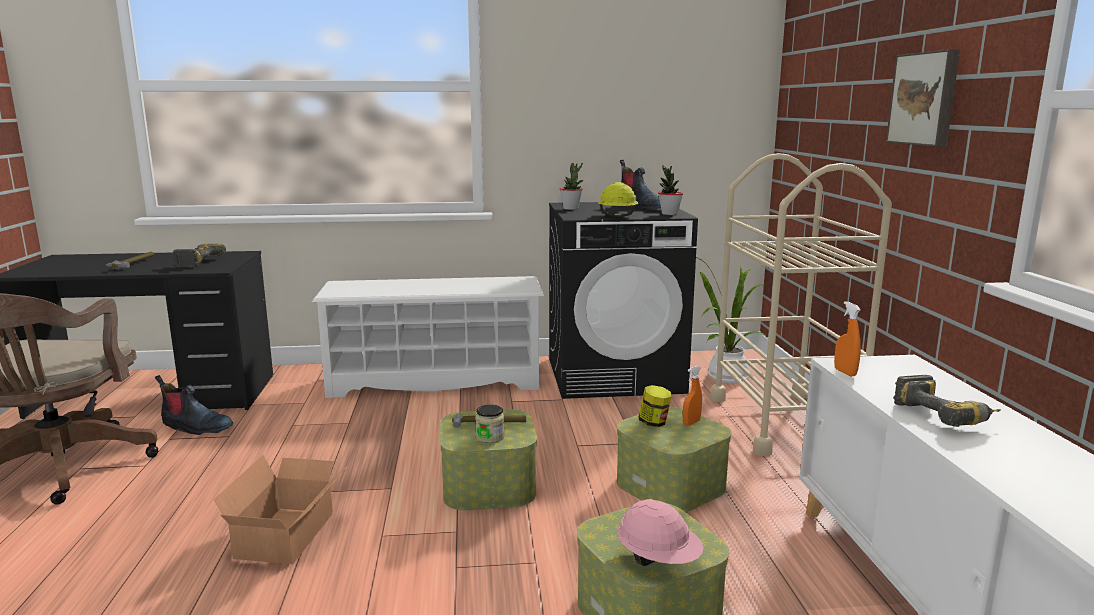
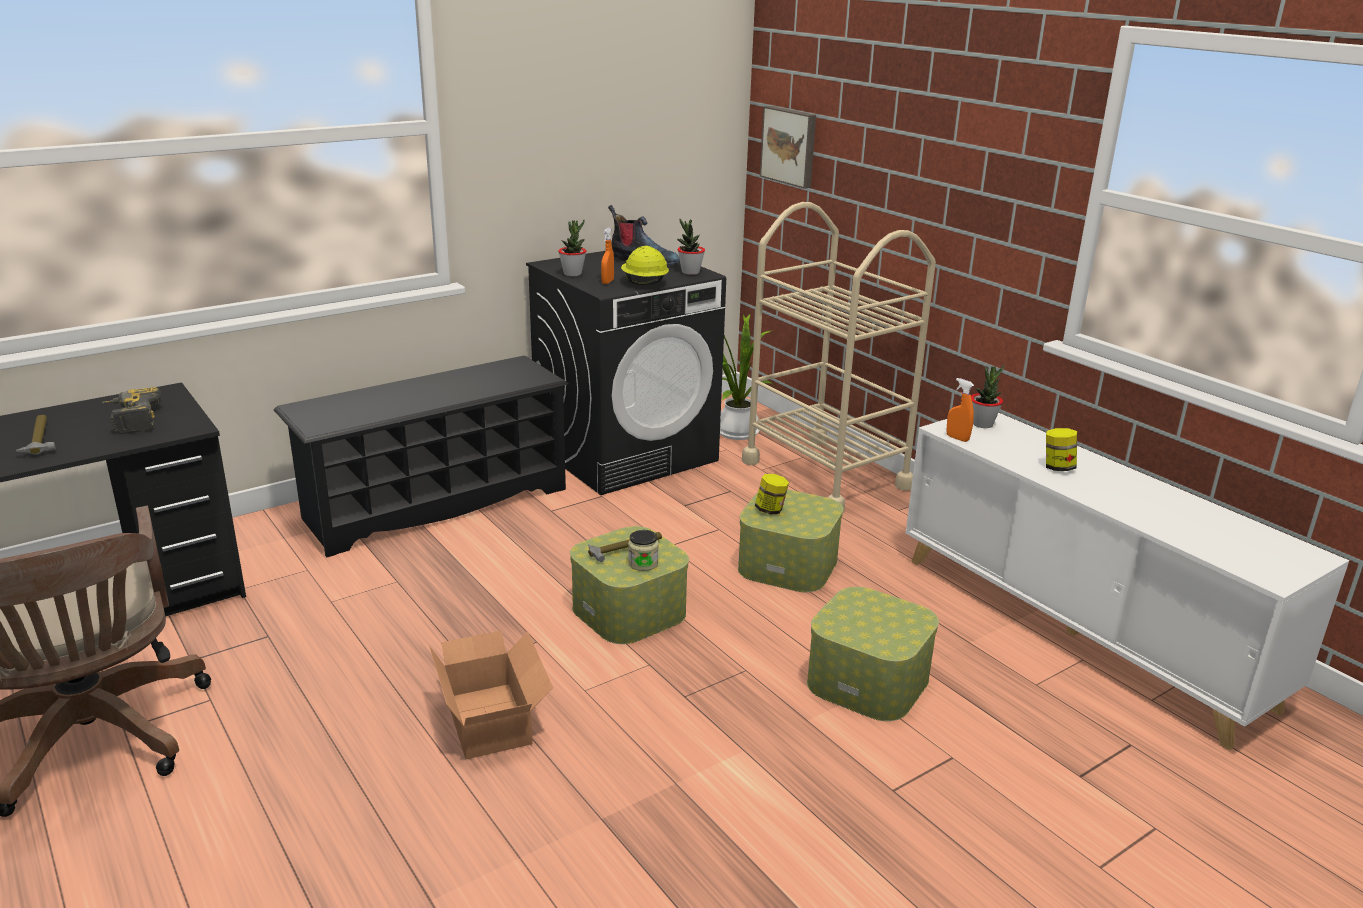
camera: 30 degrees left, 10 degrees up
(195, 427) = (206, 637): boot -> none
(435, 380) = (436, 503): white shoe rack -> black shoe rack
(658, 560) = (896, 636): pink hard hat -> none
(691, 423) = (801, 502): orange spray bottle -> orange spray bottle (607, 282)
(892, 366) = (982, 424): none -> potted plant
(925, 99) = (965, 165): picture -> picture (790, 146)
(946, 416) = (1057, 467): power drill -> jar

